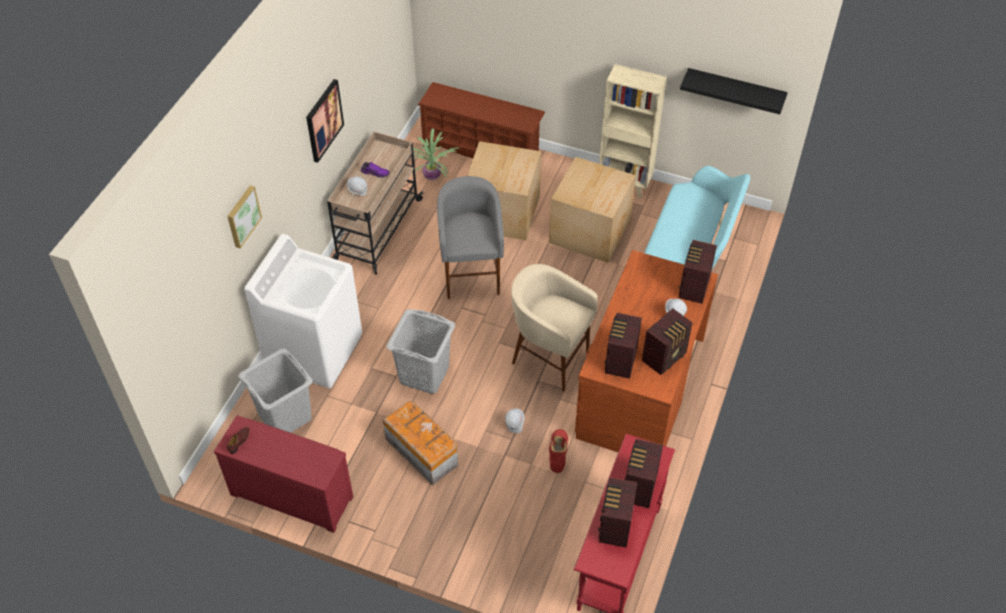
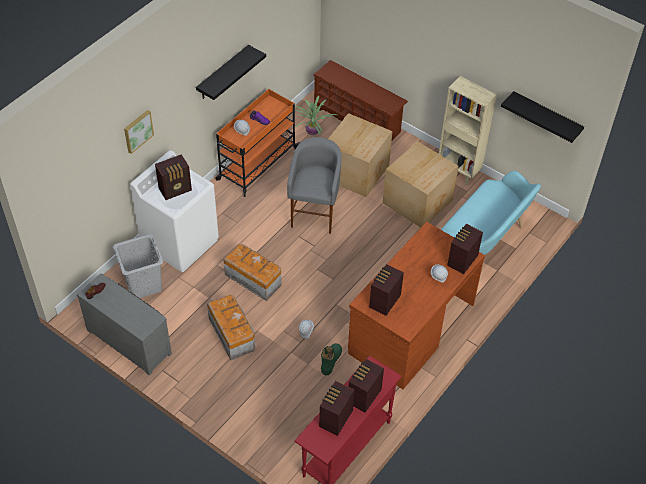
camera: 15 degrees right, 0 degrees up
(293, 493) = (130, 340): red dresser -> grey dresser
(323, 120) = (223, 73): picture -> black shelf
(377, 231) = (257, 164): beige cart -> orange cart
(424, 374) = (253, 279): grey laundry basket -> storage box
(549, 359) = (350, 290): beige stool -> none
(558, 452) = (331, 360): red boot -> green boot
(665, 357) = (419, 307): radio -> radio (176, 189)

